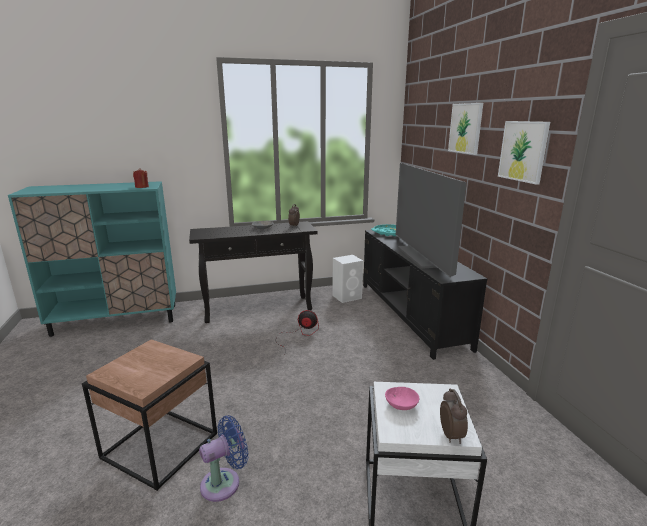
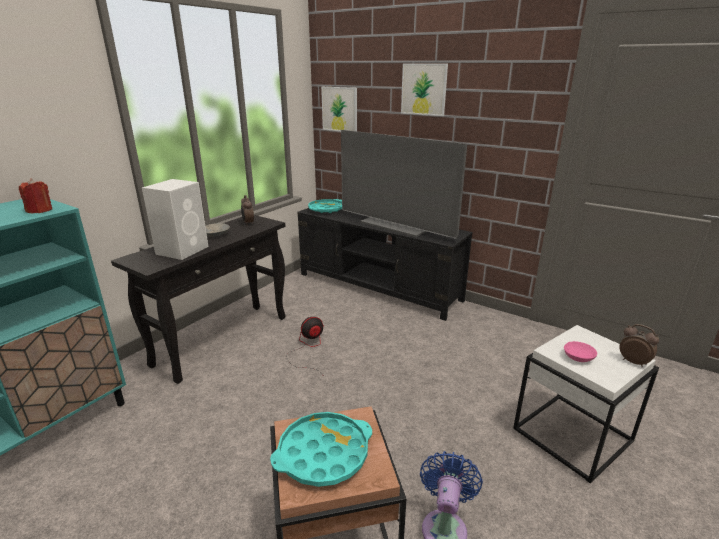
camera: 40 degrees left, 5 degrees up
(141, 364) = (323, 454): none -> turquoise tray
(347, 296) = (301, 291): white speaker -> white speaker (183, 250)
(523, 151) = (507, 110): picture -> picture (339, 109)

